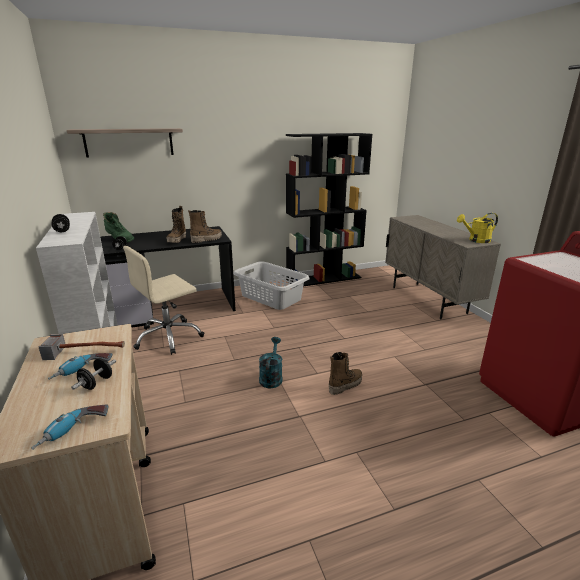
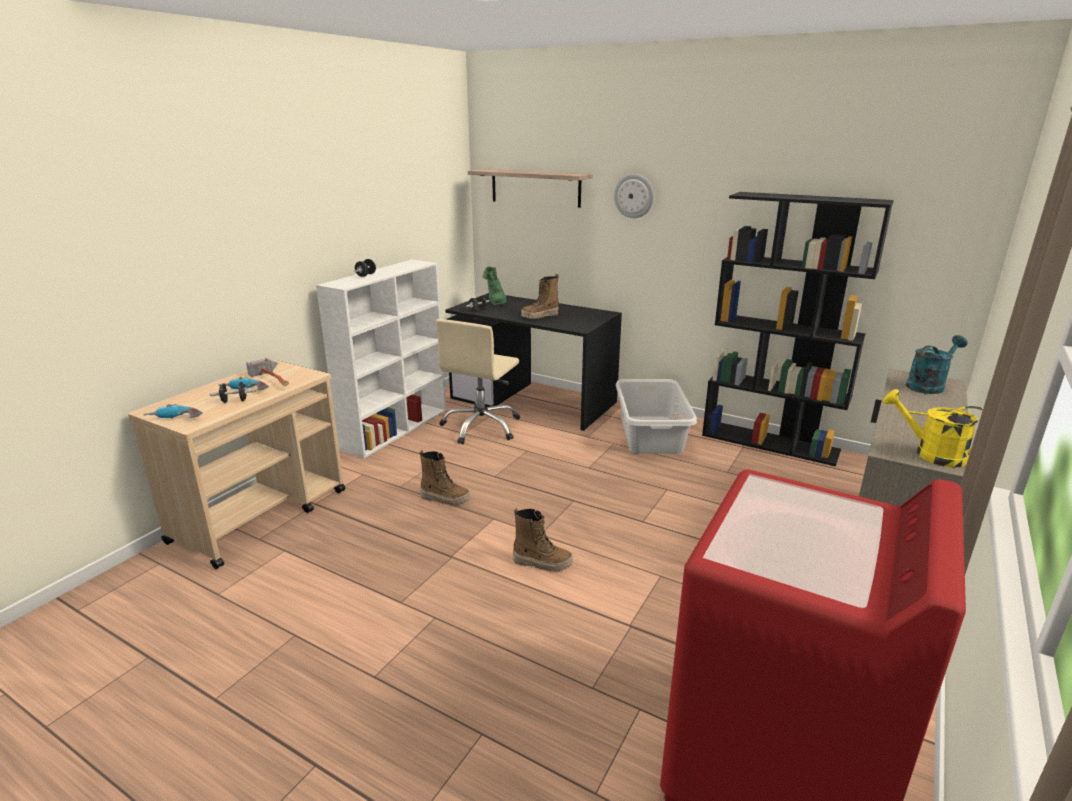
camera: 50 degrees right, 0 degrees up
(169, 337) = (481, 427): beige office chair -> beige office chair turned 75 degrees counterclockwise
(206, 239) = (567, 324): boot -> boot (445, 498)
(215, 142) = (634, 196): none -> wall clock
(271, 377) = (494, 510): turquoise watering can -> turquoise watering can (928, 385)

